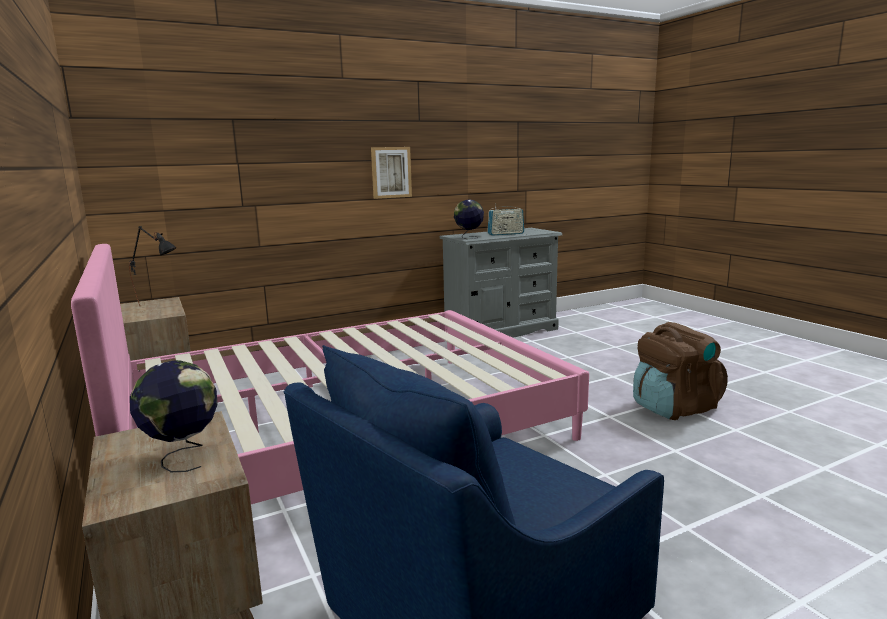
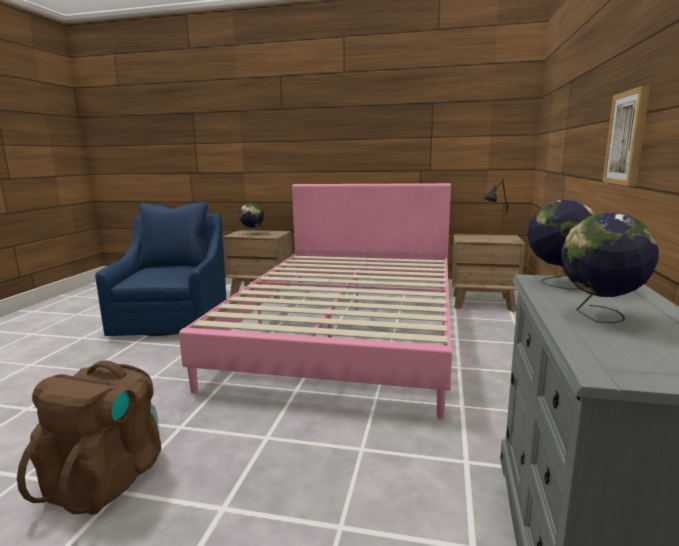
camera: 130 degrees right, 0 degrees up
(505, 234) = (599, 316): radio -> globe

